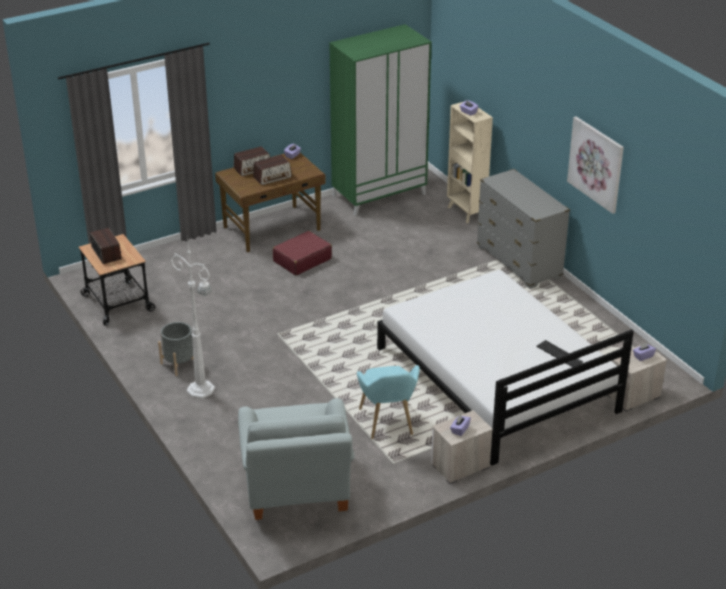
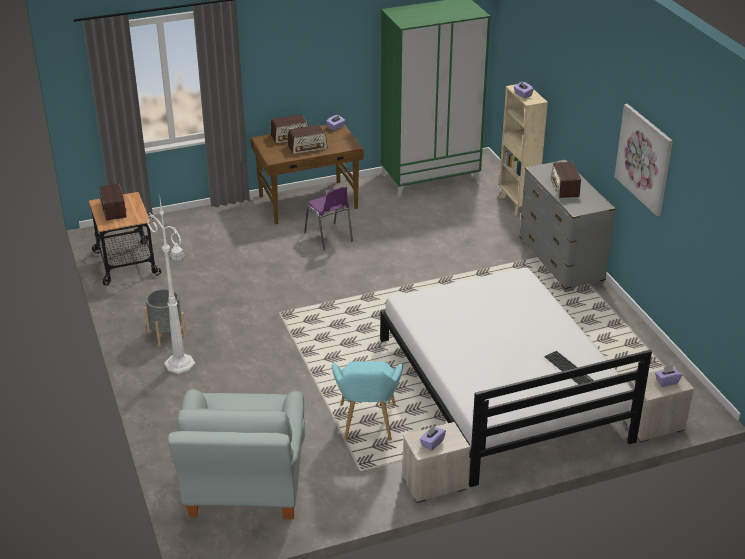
camera: 10 degrees right, 0 degrees up
(302, 260) = (329, 237): red suitcase -> purple chair
(521, 195) = (564, 188): none -> radio

